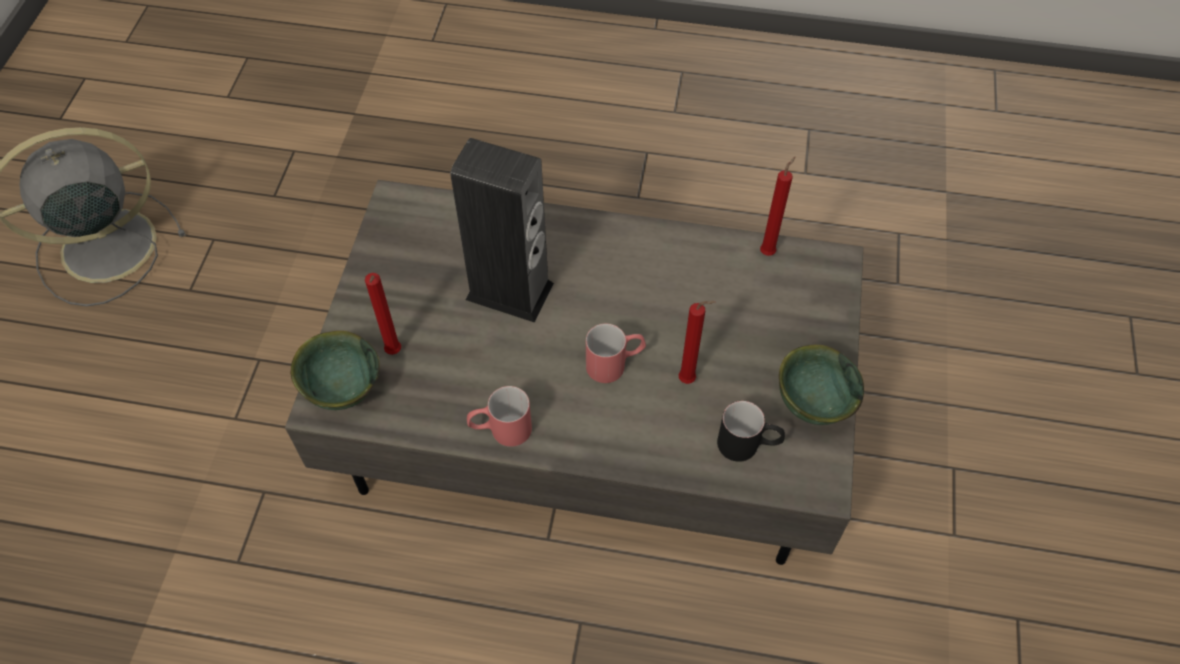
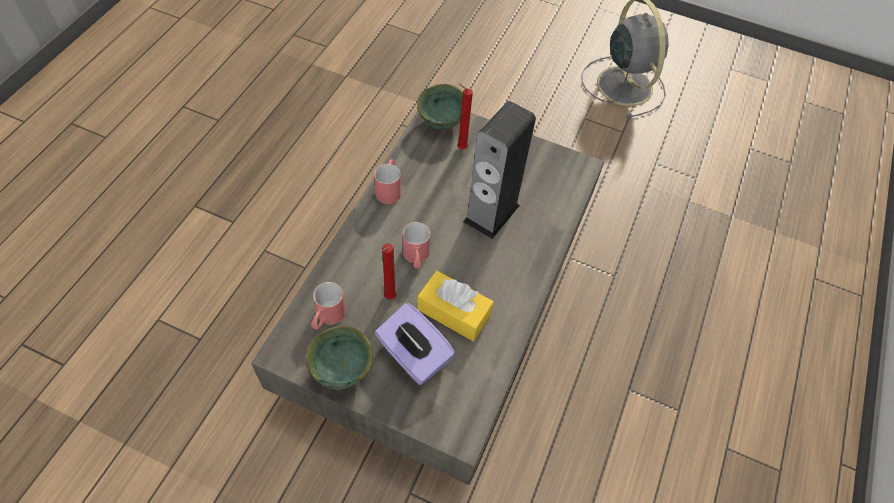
camera: 100 degrees right, 0 degrees up
(682, 303) = (454, 312): none -> yellow tissue box
(748, 445) = (327, 318): black mug -> red mug
(760, 332) = (413, 356): none -> purple tissue box
(768, 251) = (486, 387): red candle -> none

